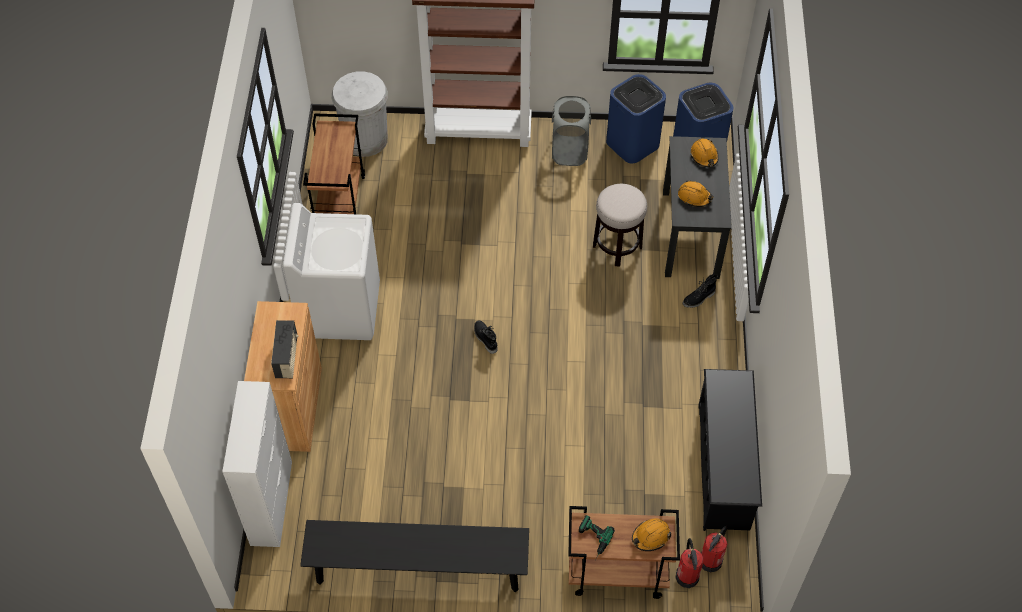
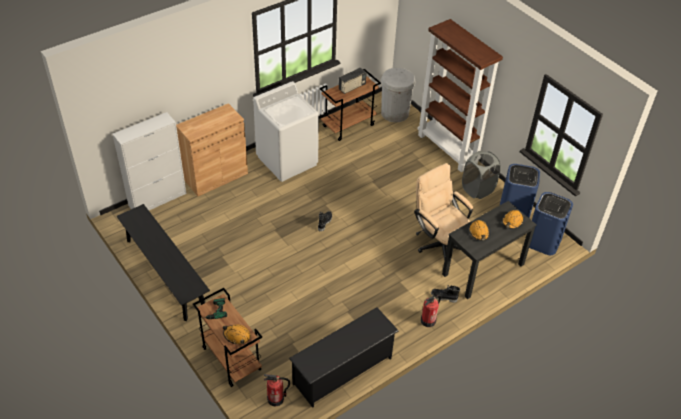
camera: 50 degrees right, 10 degrees down
(287, 357) = (206, 129): radio -> radio (352, 87)
(617, 246) = (439, 242): stool -> beige office chair
(687, 576) = (256, 393): fire extinguisher -> fire extinguisher (428, 320)

